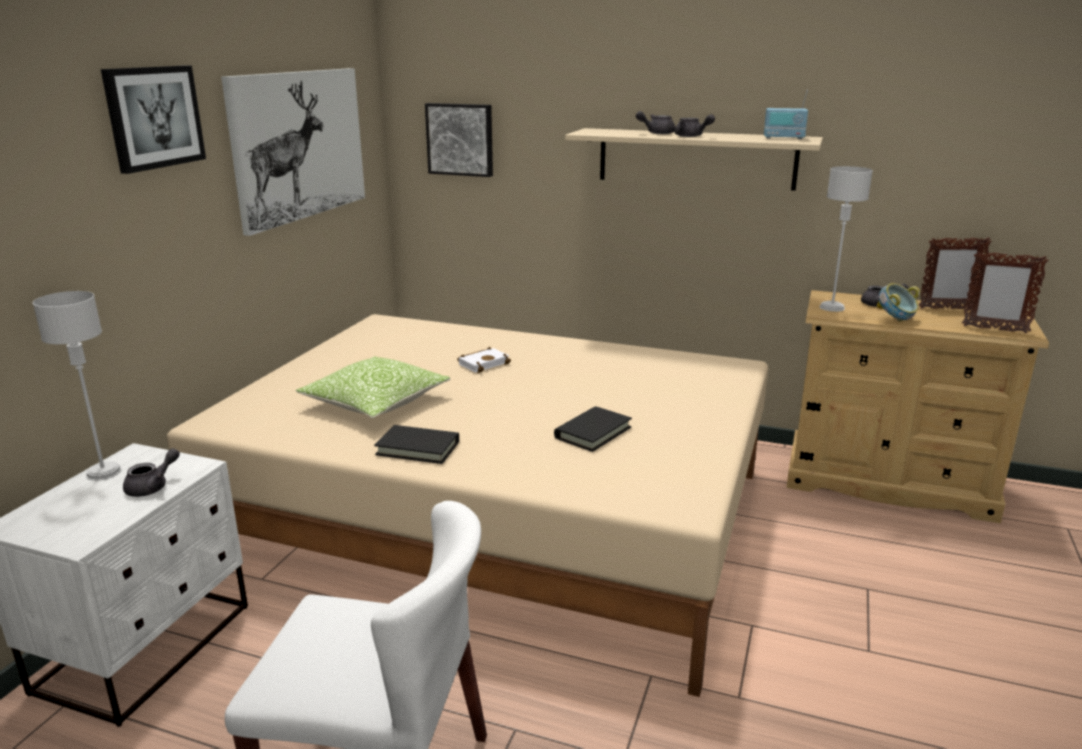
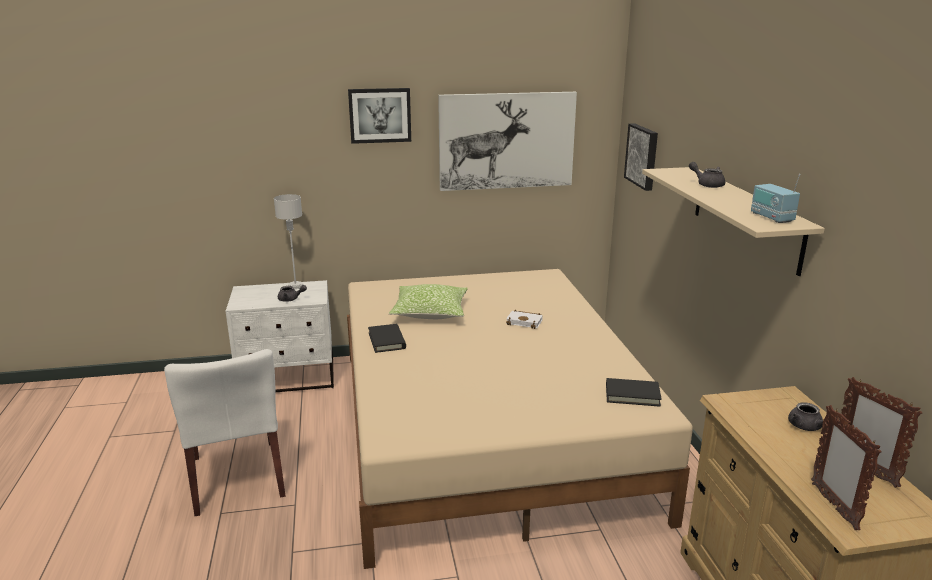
camera: 60 degrees right, 0 degrees up
(593, 432) = (461, 384): black book -> black book (632, 395)
(691, 136) = (710, 194): grey teapot -> none
(832, 307) = (751, 403): grey table lamp -> none
(895, 320) = (765, 441): bowl -> none

